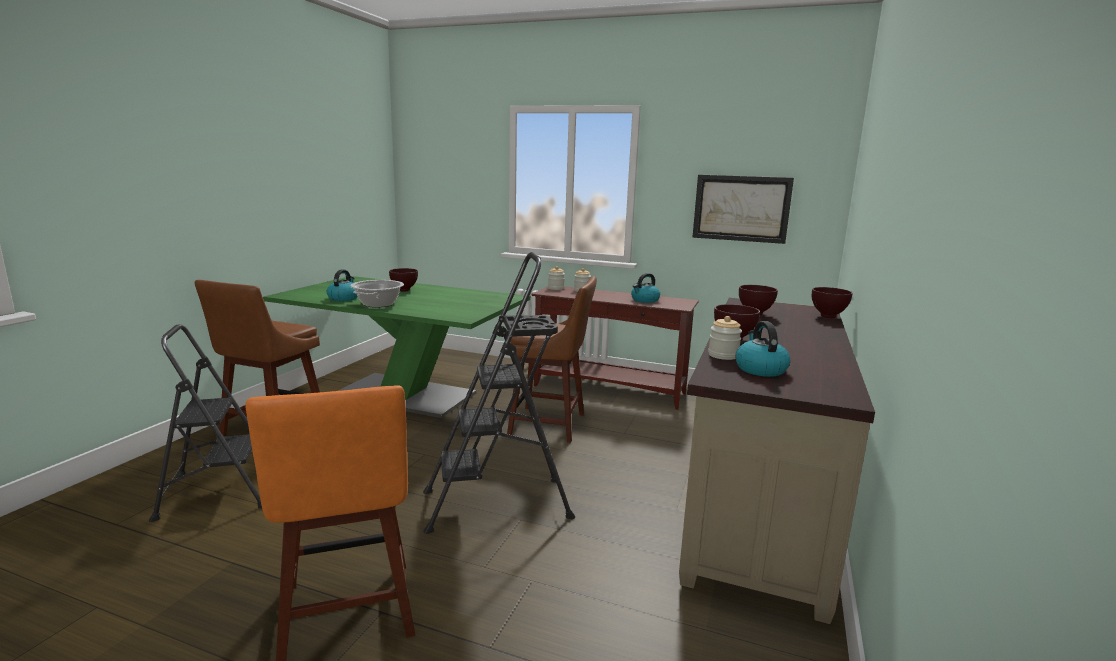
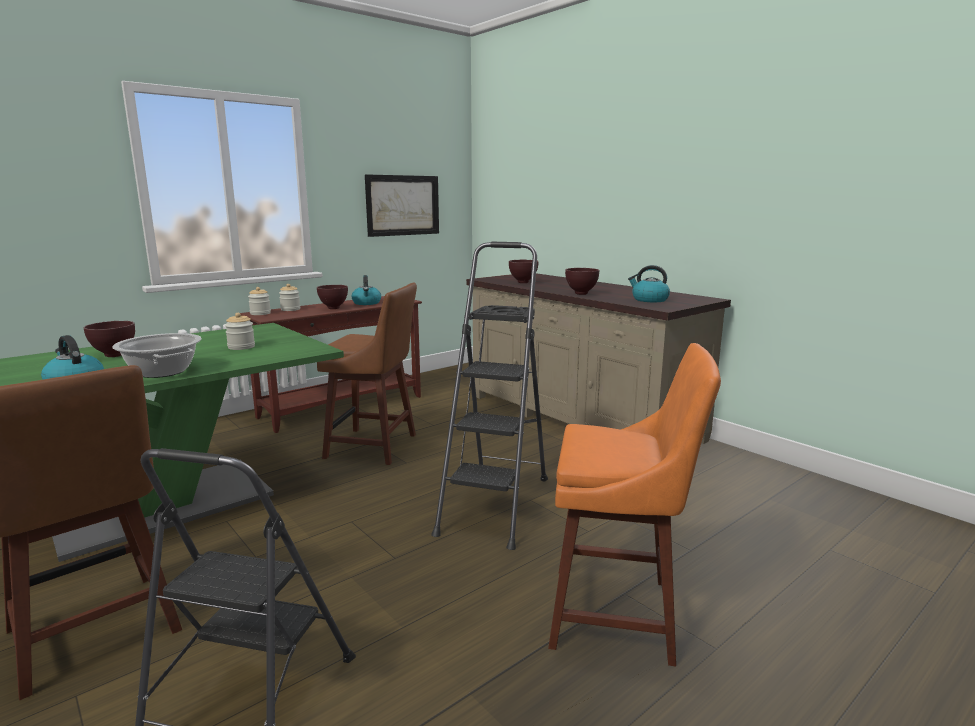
camera: 60 degrees left, 0 degrees up
(552, 424) = (376, 446): brown chair -> brown chair turned 60 degrees clockwise
(723, 355) = (615, 300): jar -> jar (241, 347)
(828, 317) = (548, 276): brown bowl -> brown bowl (334, 308)

